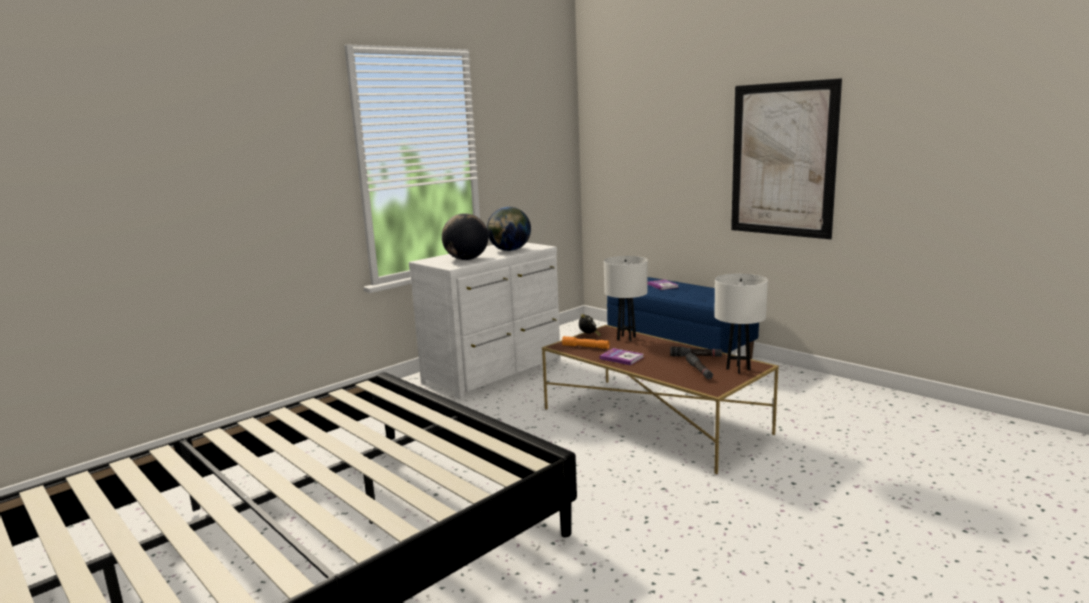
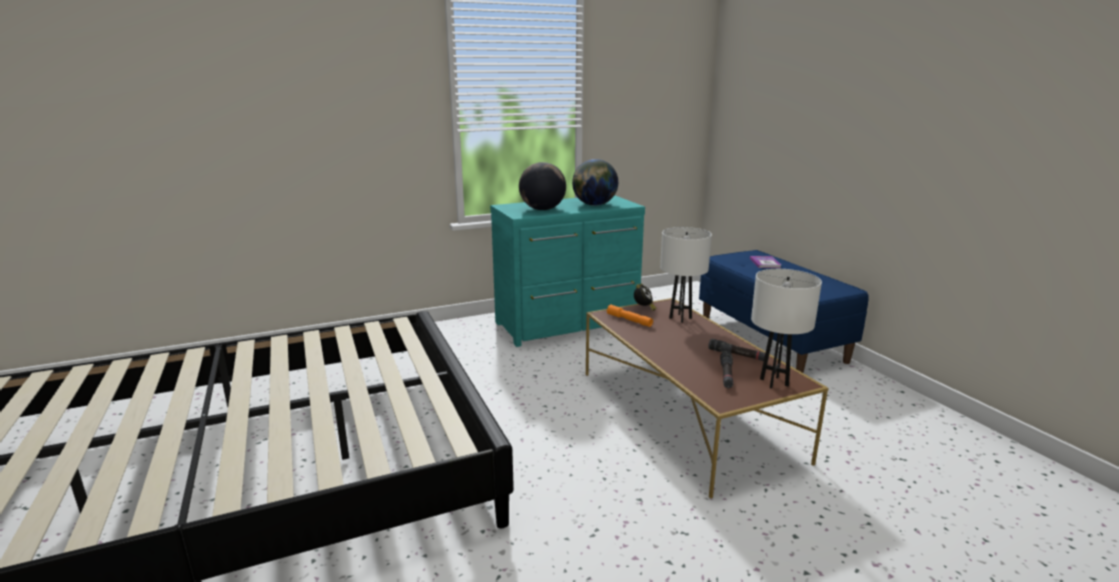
camera: 20 degrees right, 5 degrees up
(496, 372) = (569, 324): white dresser -> turquoise dresser
(621, 358) = (655, 341): book -> none
(782, 160) = (922, 133): picture -> none

